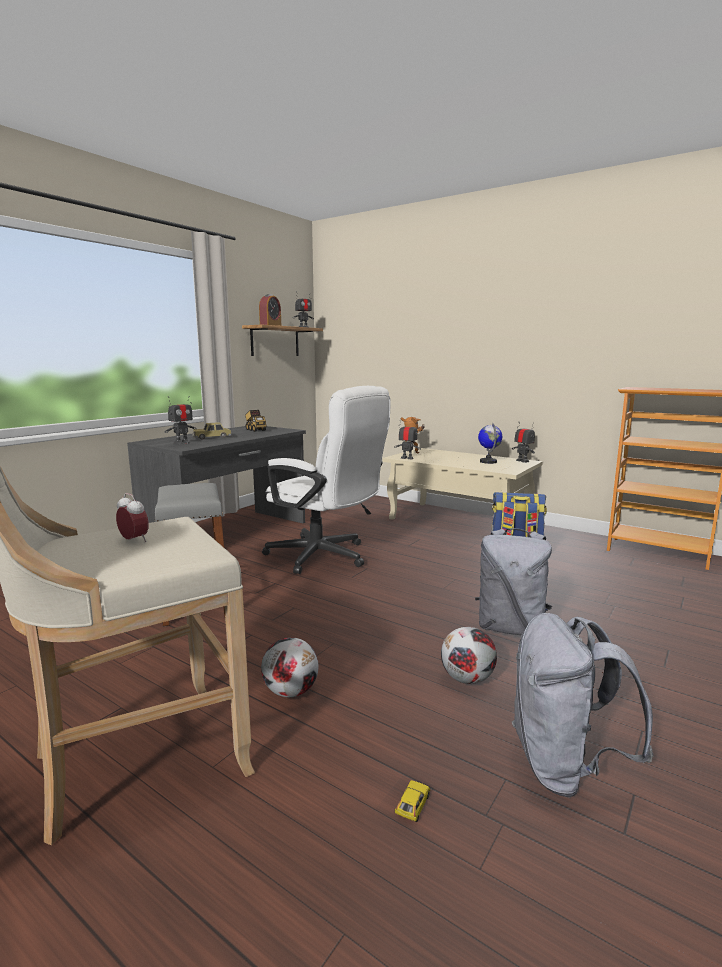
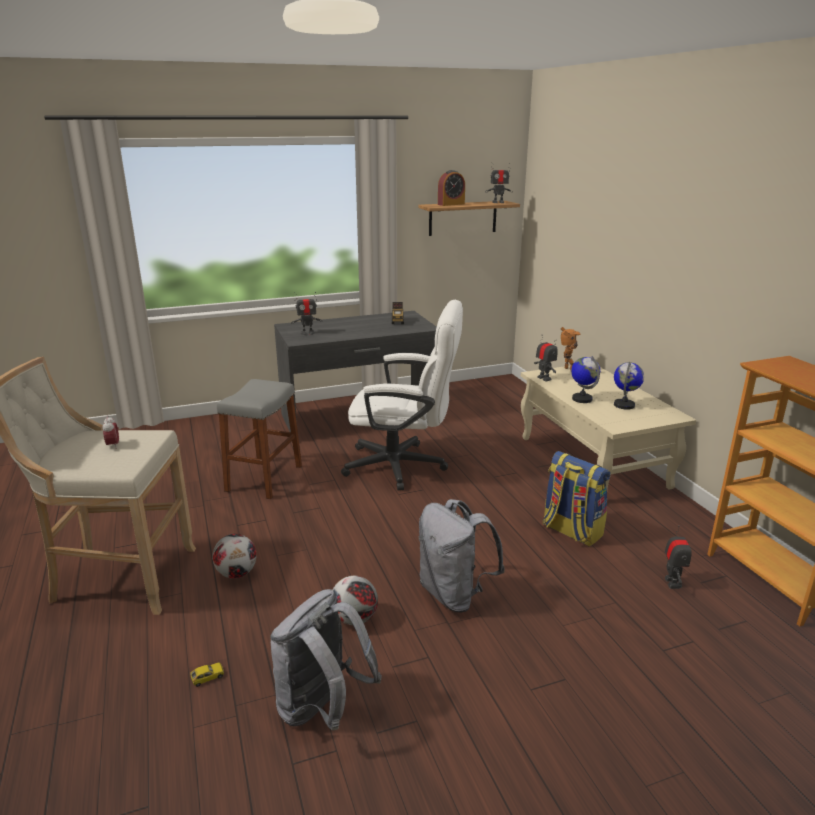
camera: 35 degrees right, 10 degrees up
(212, 437) = (342, 328): toy car -> none
(325, 557) = (404, 466): white office chair -> white office chair turned 60 degrees counterclockwise
(456, 463) = (582, 399): none -> globe
(522, 461) = (669, 414): toy robot -> toy robot (672, 582)

